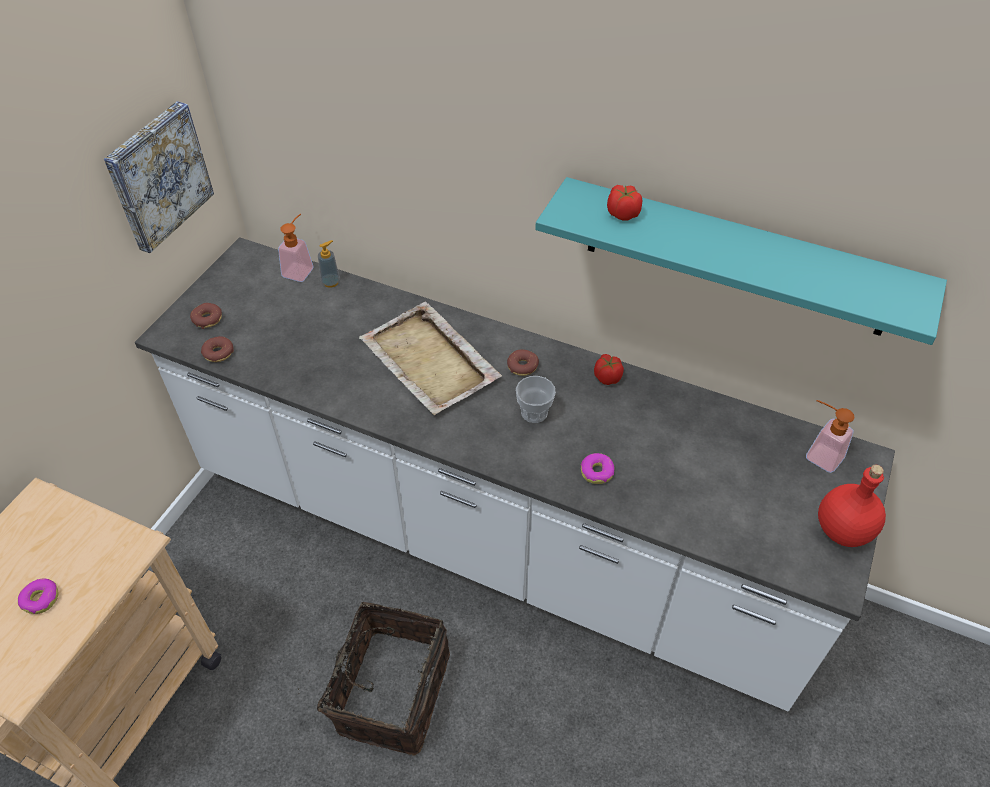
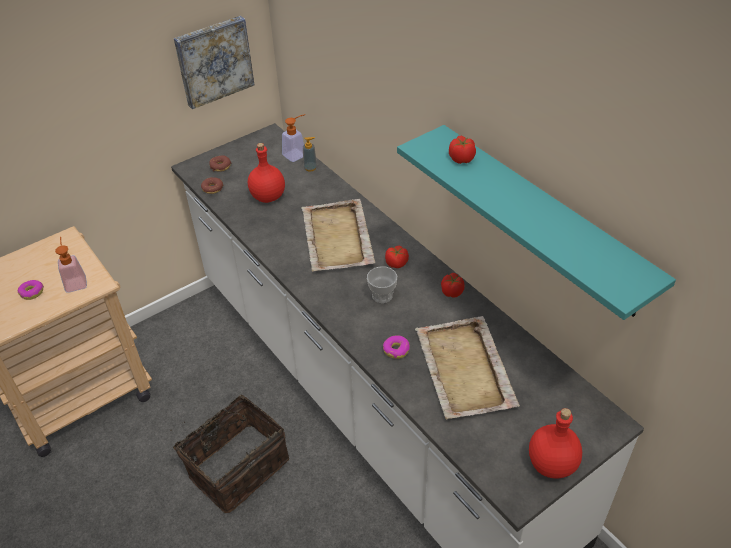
camera: 30 degrees right, 5 degrees down
(302, 339) = (267, 197): none -> red bottle
(522, 366) = (396, 263): donut -> tomato
(685, 464) = (464, 370): none -> beige tray
(818, 454) = (575, 404): soap dispenser -> soap dispenser (75, 281)

